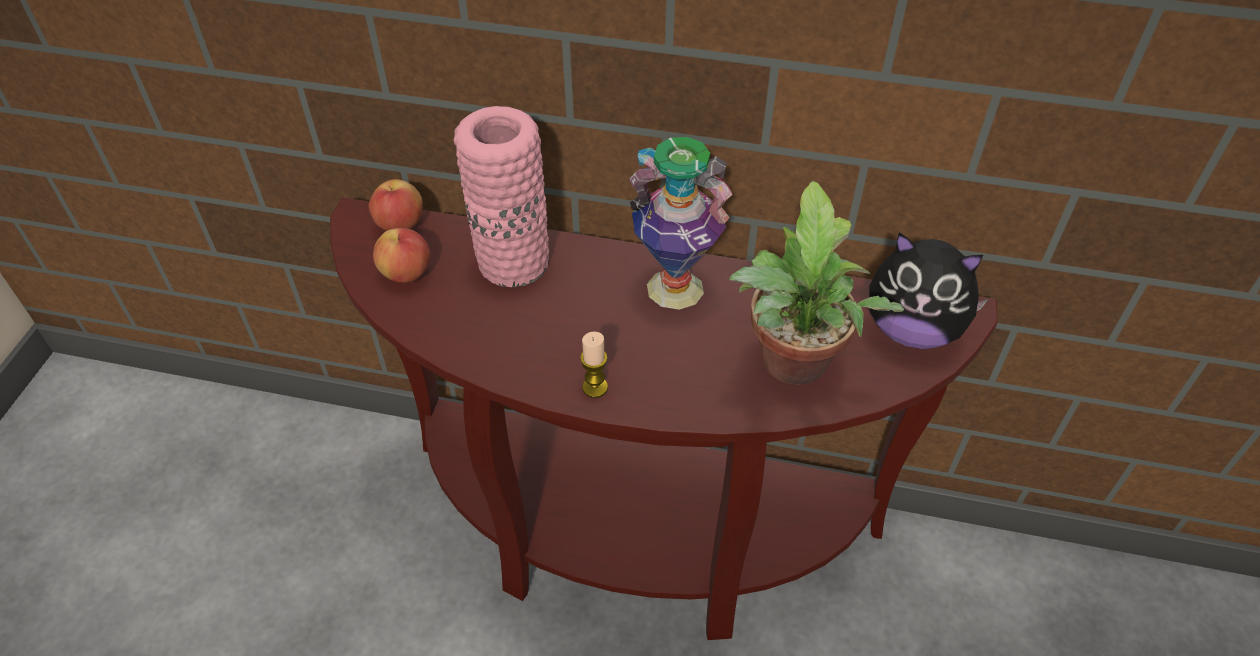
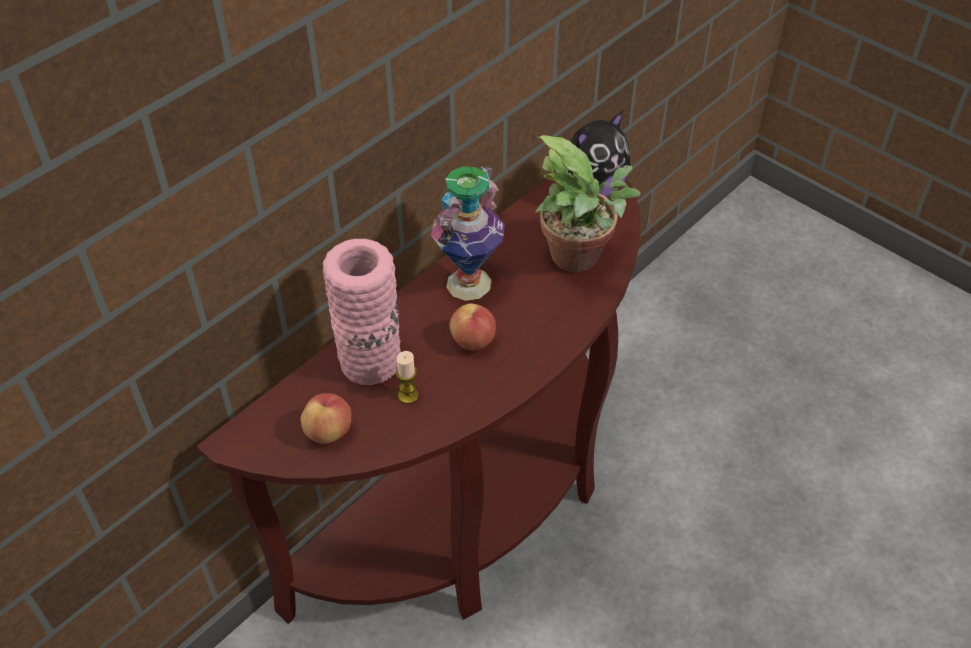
camera: 60 degrees left, 0 degrees up
(400, 225) = (268, 416): apple -> apple (473, 341)
(595, 387) = (526, 364): candle -> candle (408, 395)

